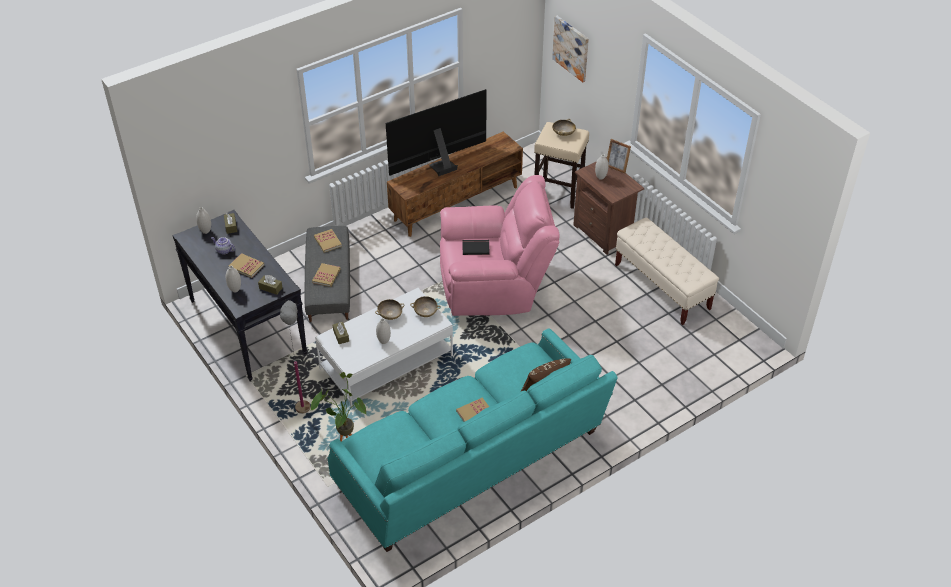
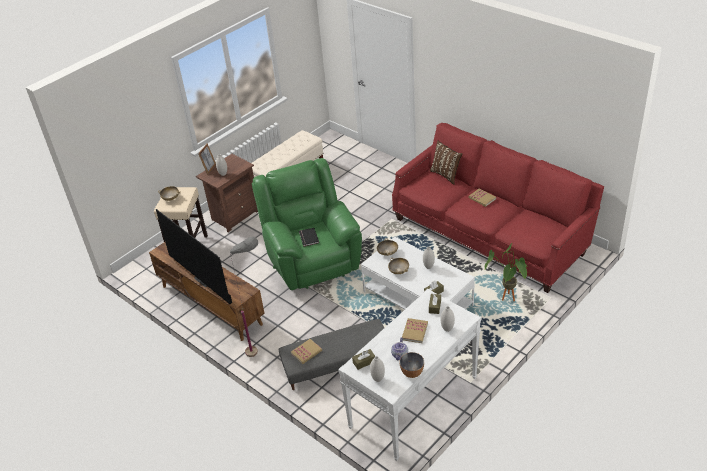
camera: 100 degrees left, 5 degrees down
(198, 254) = (412, 373): none -> bowl
(247, 326) = (413, 402): black console table -> white console table
(306, 420) = (498, 328): grey floor lamp -> grey floor lamp (262, 350)
(326, 276) = (352, 339): book -> none
(471, 463) = (490, 233): turquoise sofa -> red sofa
(495, 286) = (312, 259): pink armchair -> green armchair
(571, 48) = (114, 152): picture -> none

